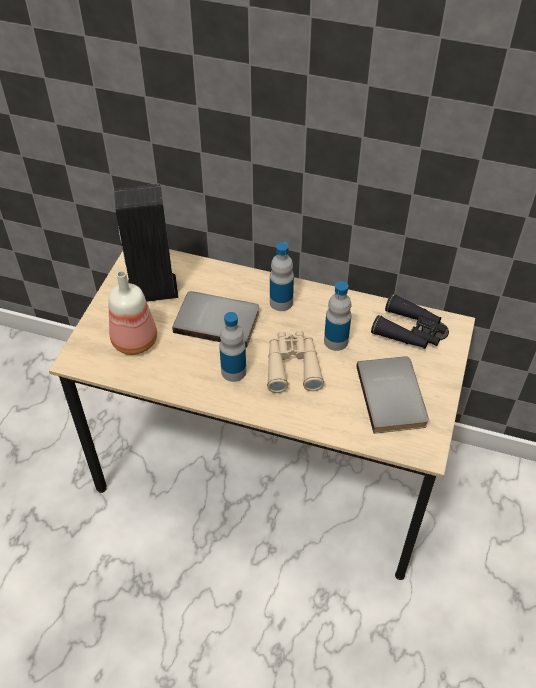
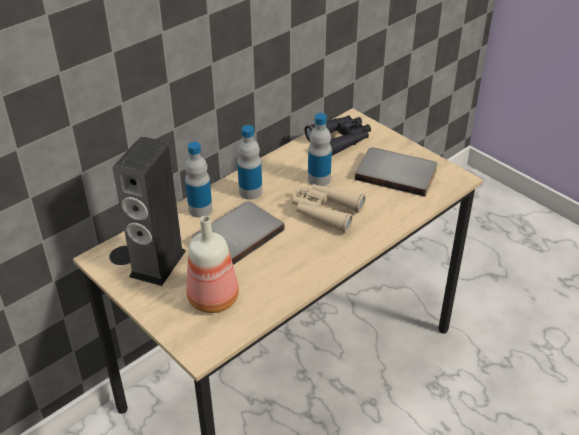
camera: 60 degrees left, 10 degrees down
(233, 371) = (304, 247): bottle -> bottle (200, 209)

